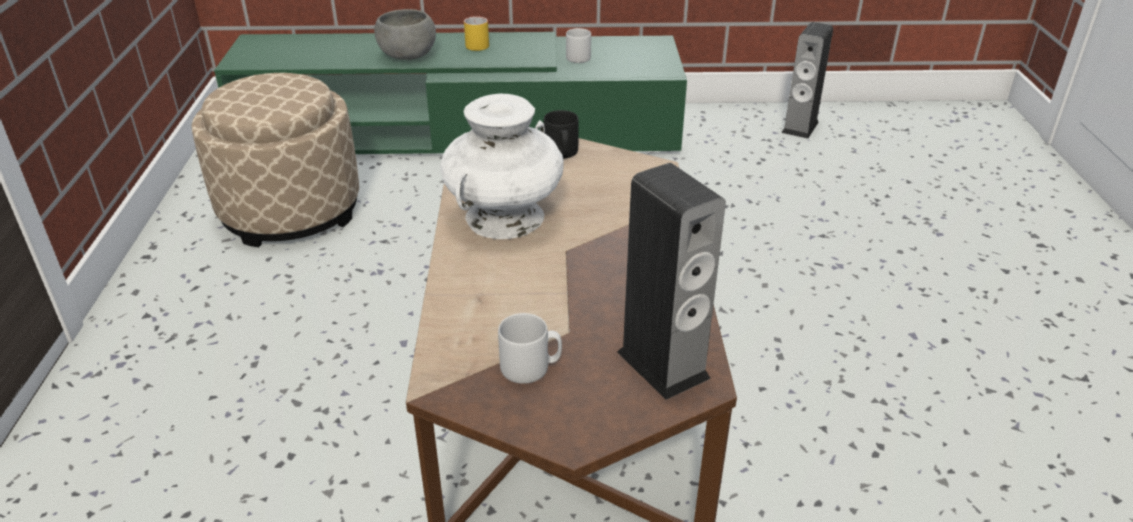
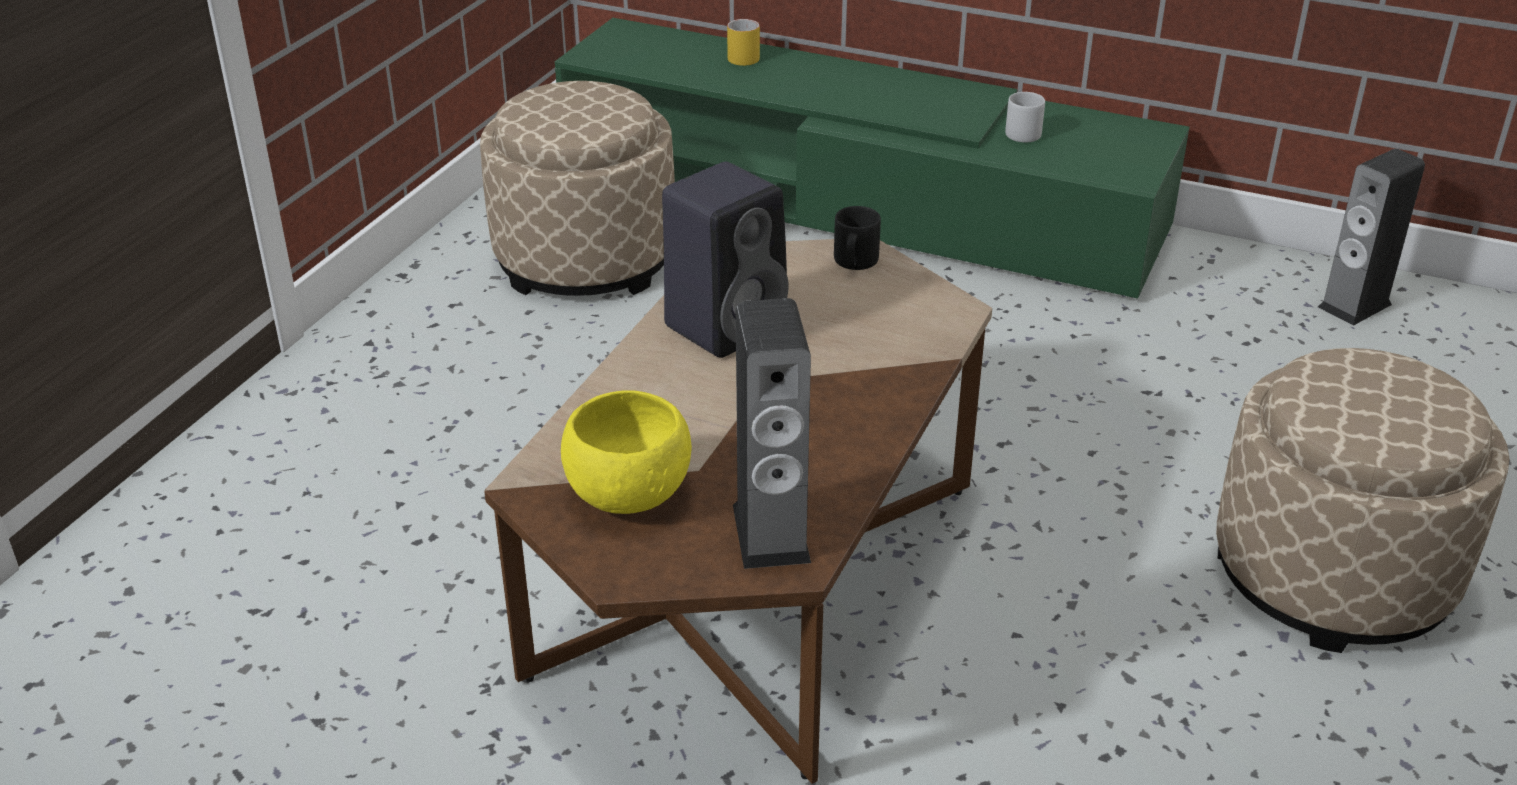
camera: 25 degrees right, 0 degrees up
(408, 56) = (795, 88): grey bowl -> none
(474, 45) = (891, 87): yellow mug -> yellow mug (741, 56)
(505, 217) = (727, 324): white vase -> black speaker
(531, 368) = (630, 494): grey mug -> yellow bowl
(909, 288) = (1332, 574): none -> beige ottoman

